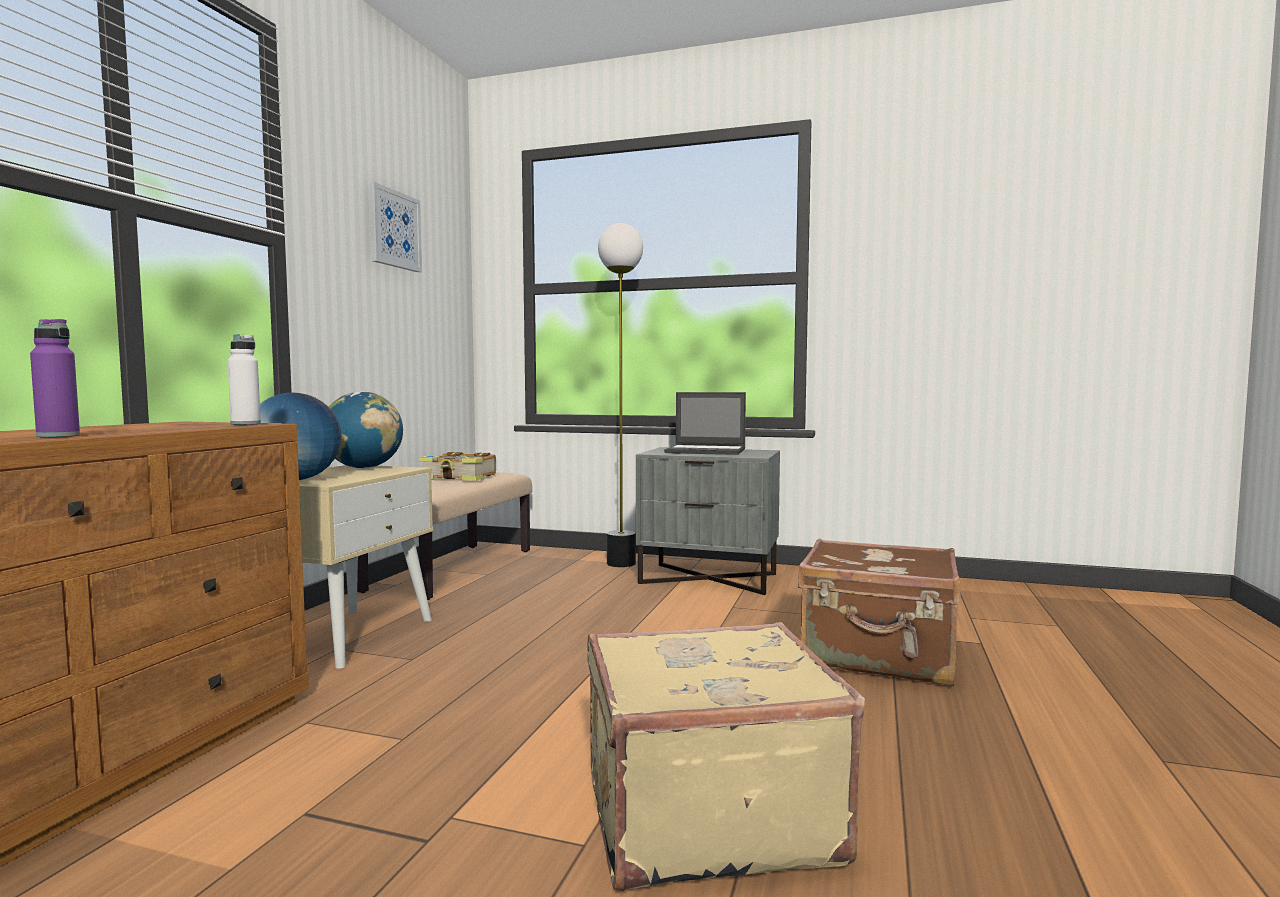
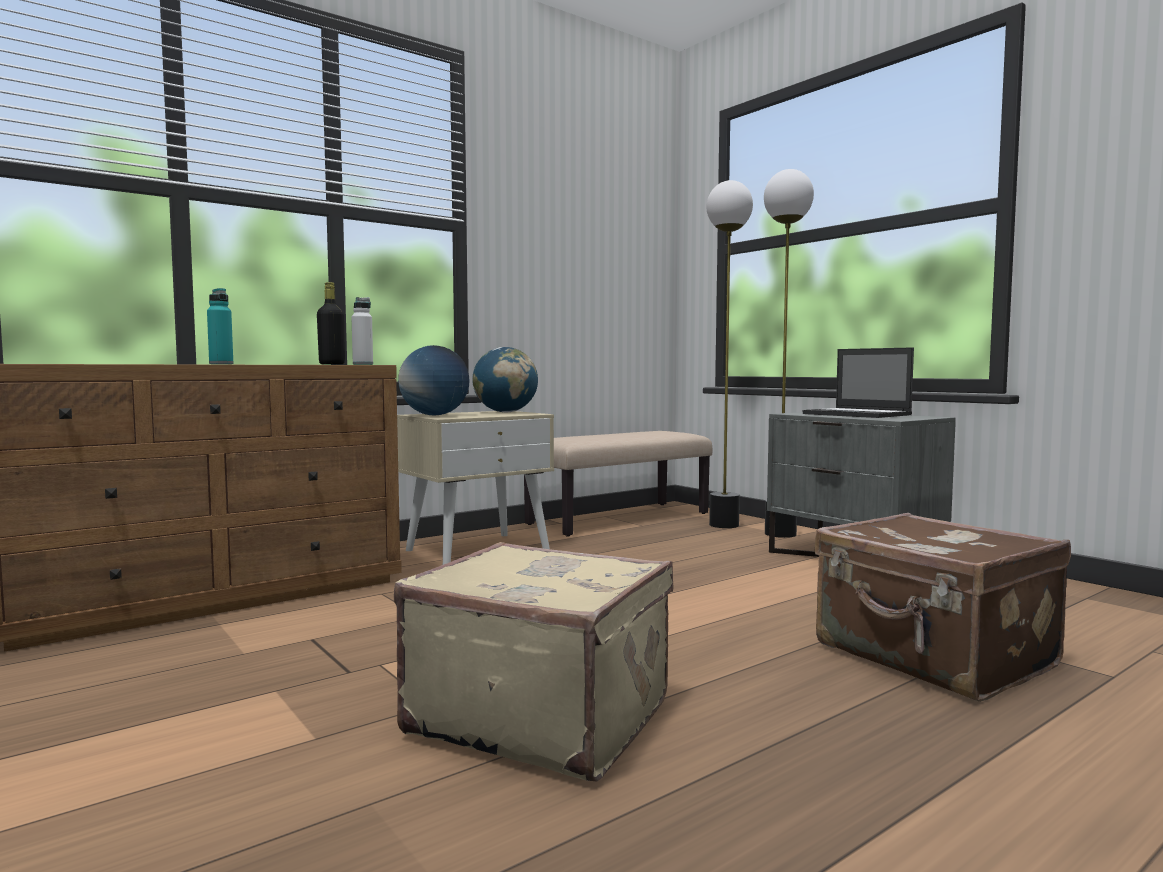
camera: 35 degrees right, 0 degrees up
(58, 436) = (221, 364): purple bottle -> turquoise bottle
(203, 426) = (332, 364): none -> black bottle
(394, 229) = (581, 206): picture -> none
(459, 478) = (632, 433): book -> none
(562, 561) = (724, 525): none -> floor lamp

